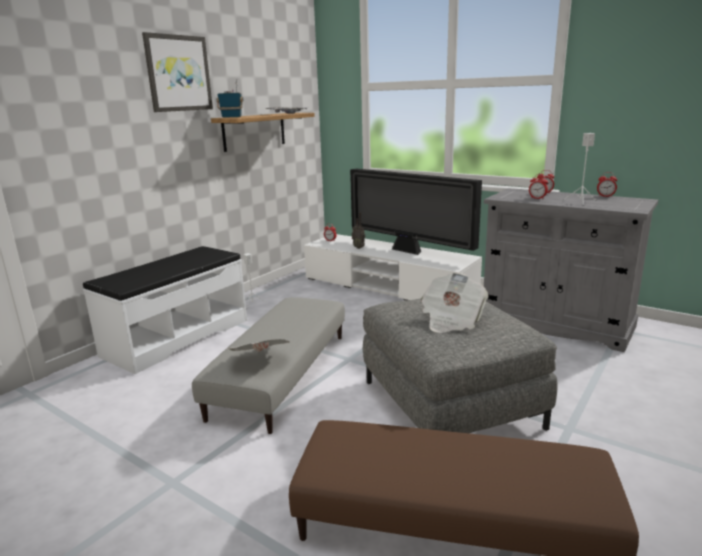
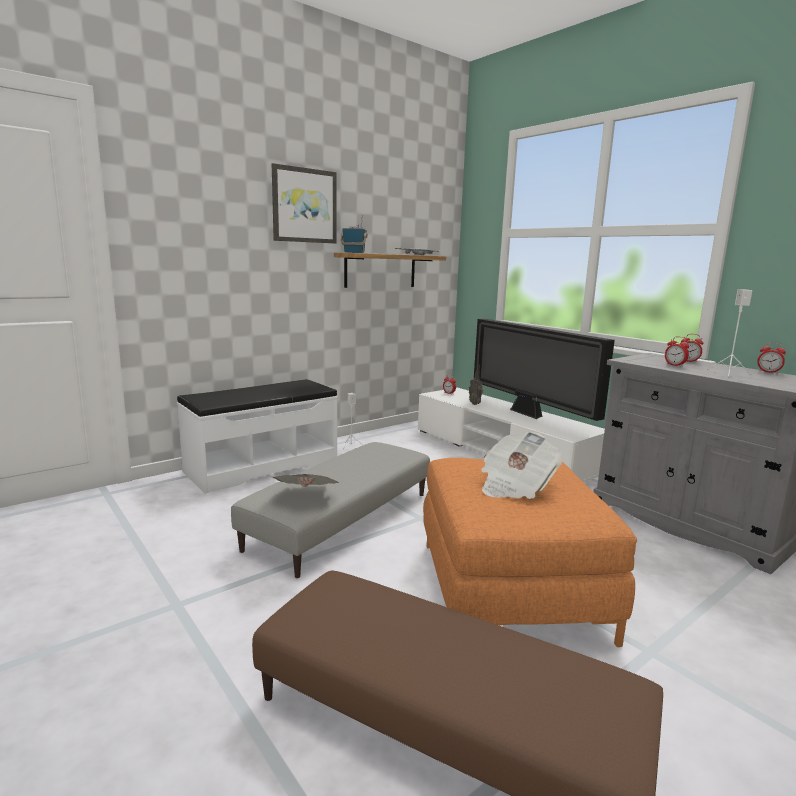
camera: 15 degrees right, 5 degrees down
(451, 403) = (511, 589): grey ottoman -> orange ottoman

